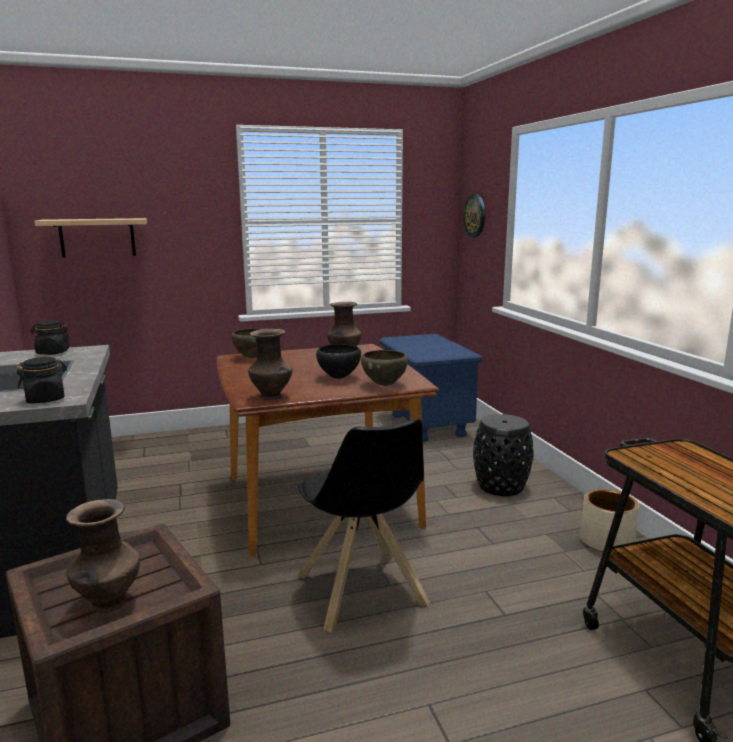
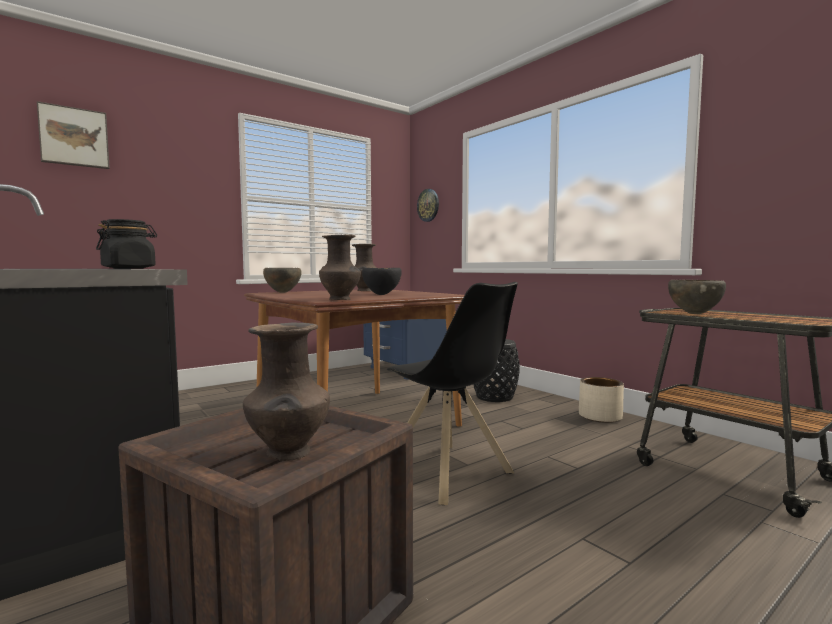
camera: 20 degrees left, 10 degrees down
(52, 352) = (82, 268): black jar -> none
(73, 180) = (74, 137): none -> picture
(97, 237) = (97, 196): shelf -> none
(384, 385) = (427, 295): brown bowl -> brown bowl (694, 314)

